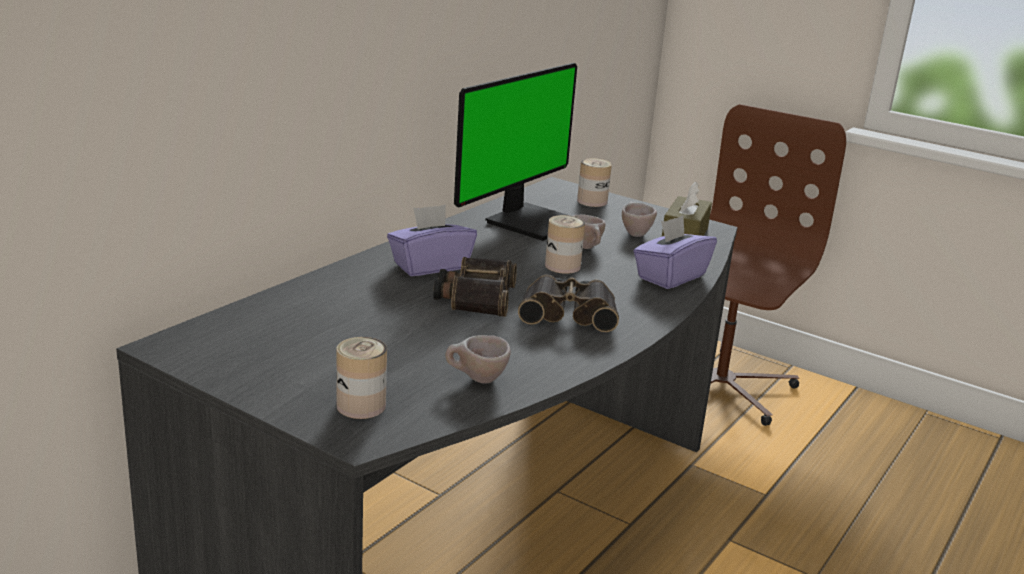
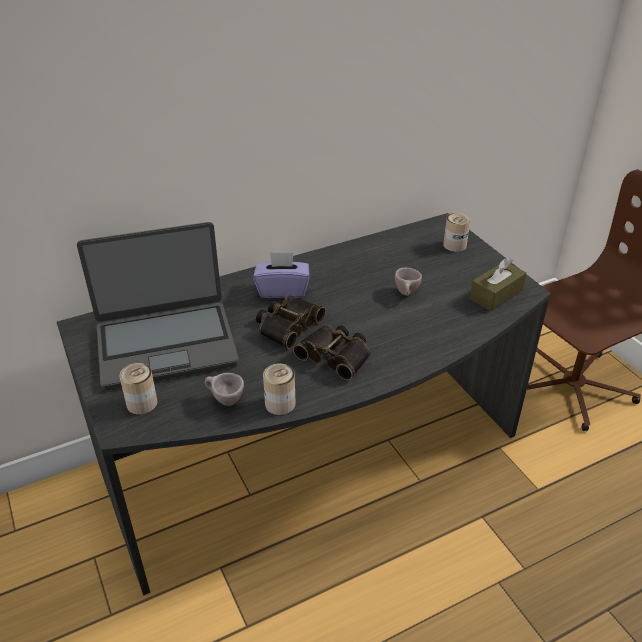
camera: 30 degrees right, 15 degrees up
(327, 342) = (166, 345): none -> laptop
(530, 221) = (389, 259): monitor -> none
(562, 266) = (372, 308): can -> can (280, 403)
(633, 233) = (456, 284): beige cup -> none
(670, 276) = (443, 336): purple tissue box -> none

